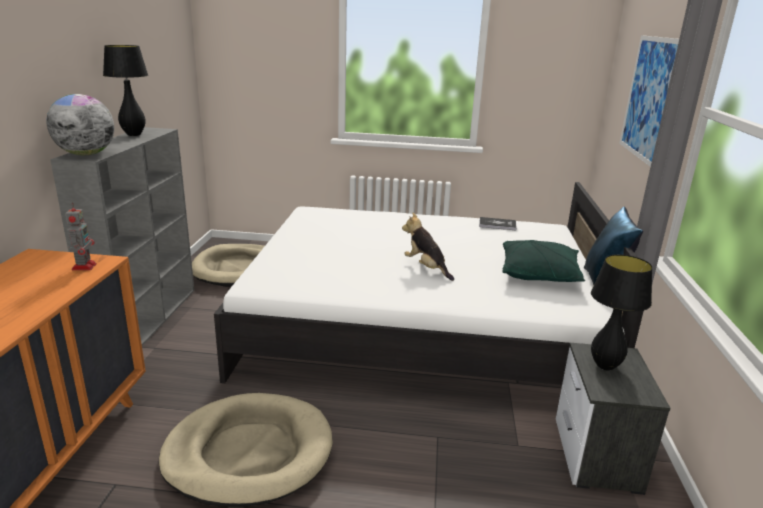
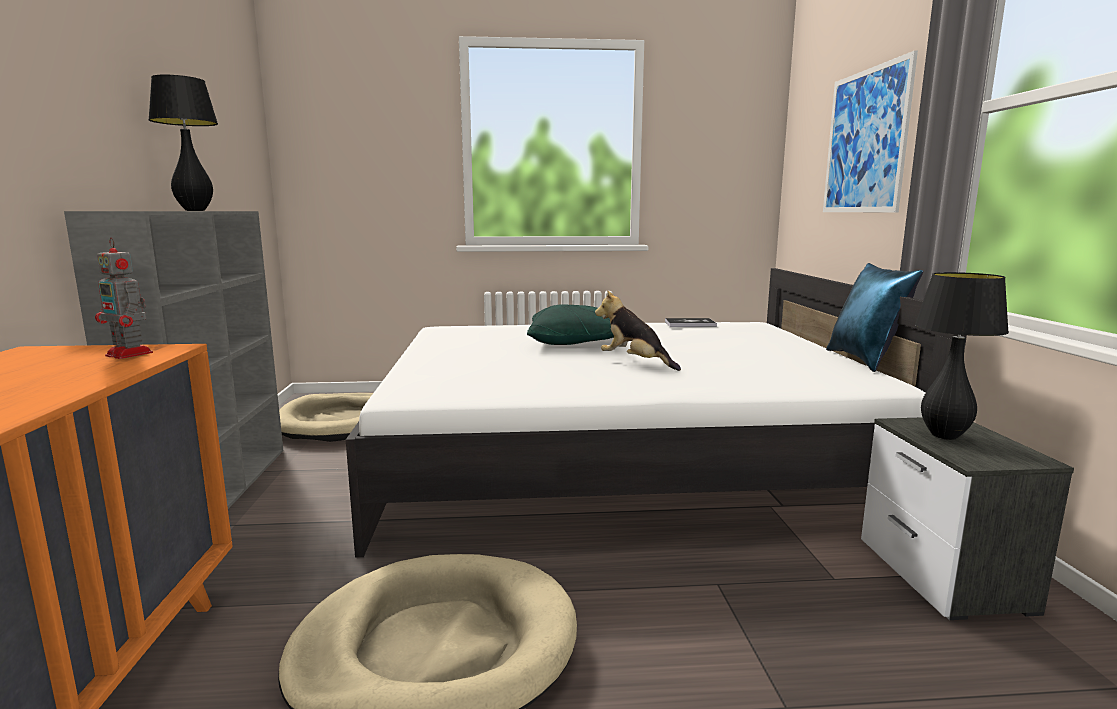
camera: 10 degrees left, 10 degrees down
(84, 266) = (130, 354): toy robot -> toy robot turned 135 degrees clockwise
(86, 154) = (125, 210): globe -> none
(539, 274) = (780, 358): green pillow -> green pillow (574, 342)

